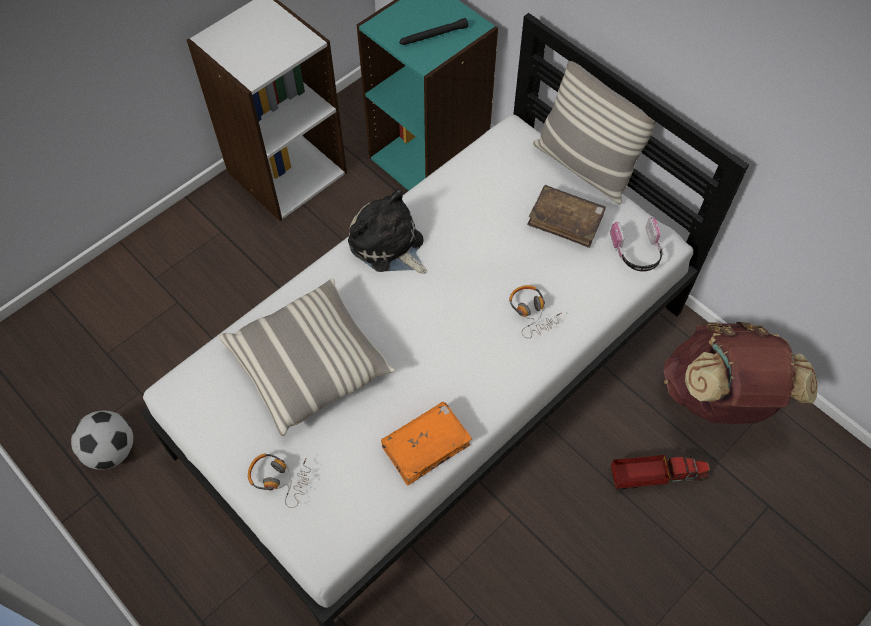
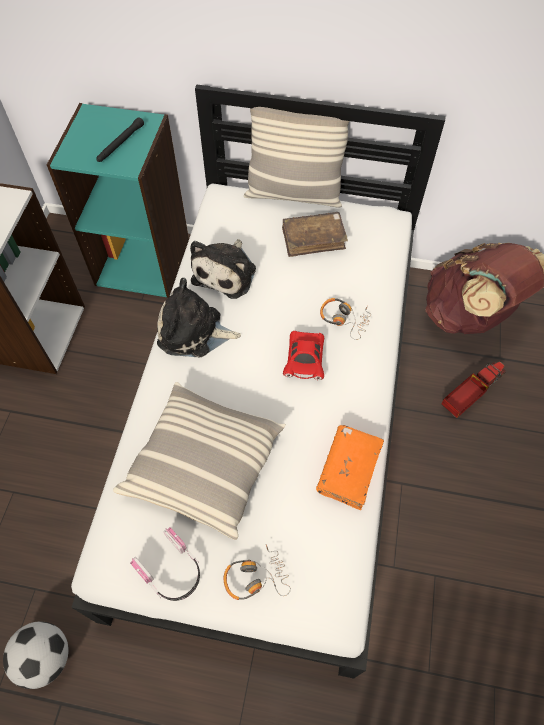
camera: 35 degrees left, 0 degrees up
(459, 208) = (226, 272): none -> plush toy
(464, 328) = (304, 360): none -> red toy car
(637, 252) = (380, 234): headphones -> headphones (172, 571)

